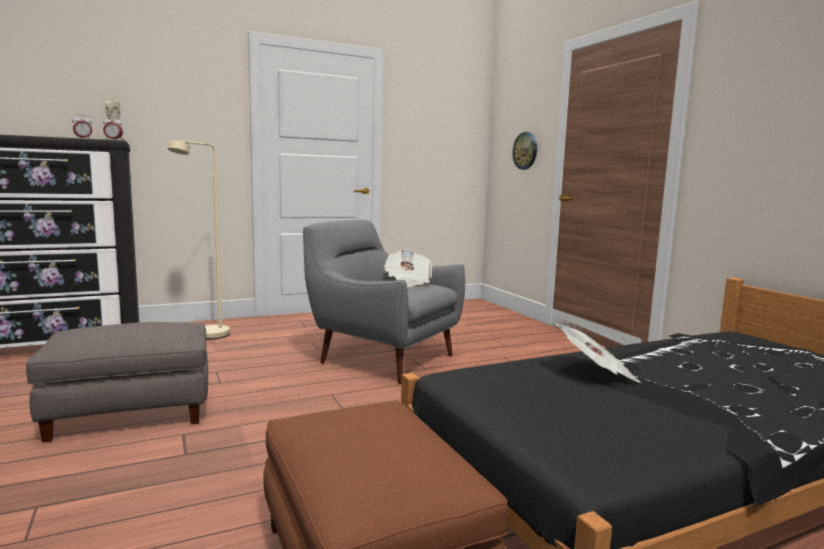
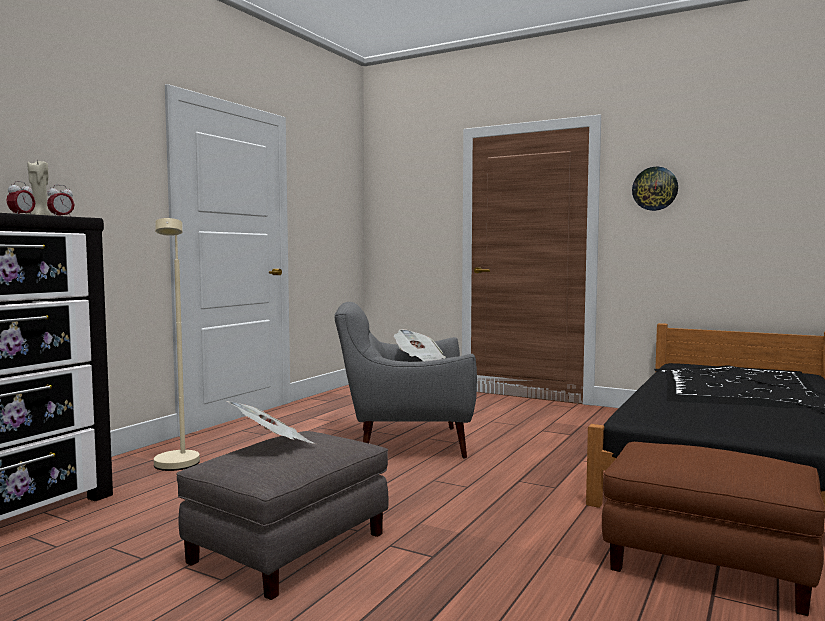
camera: 35 degrees left, 5 degrees down
(525, 151) = (420, 226): wall clock -> wall clock (655, 188)
(596, 374) = (690, 398): newspaper -> newspaper (272, 445)

